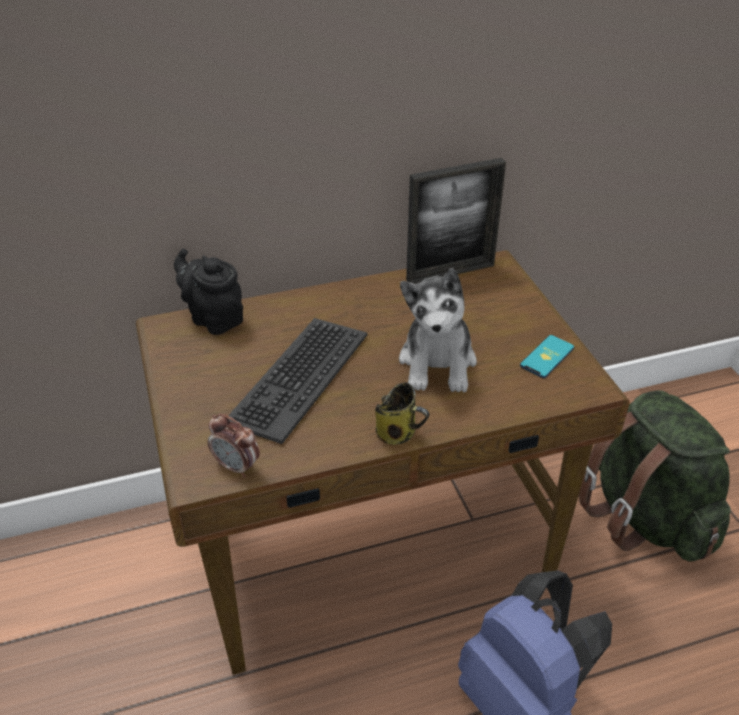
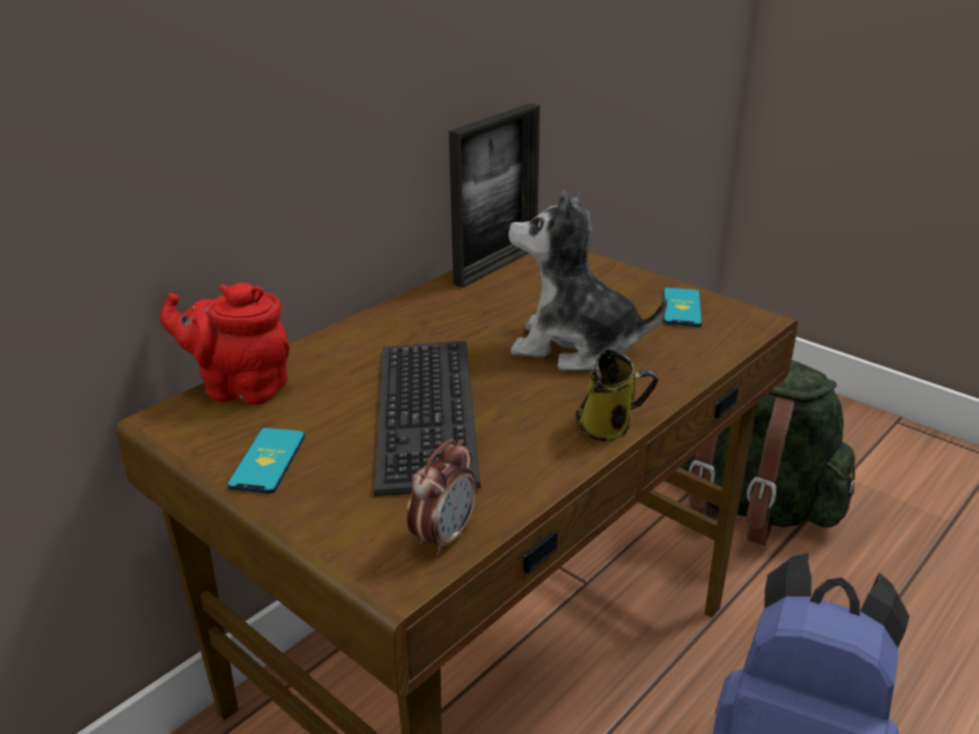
camera: 30 degrees left, 10 degrees down
(189, 376) = (268, 461): none -> phone
(214, 318) = (240, 388): black teapot -> red teapot
(236, 467) = (444, 537): alarm clock -> alarm clock turned 60 degrees counterclockwise
(438, 363) = (575, 347): plush toy -> plush toy turned 135 degrees clockwise

